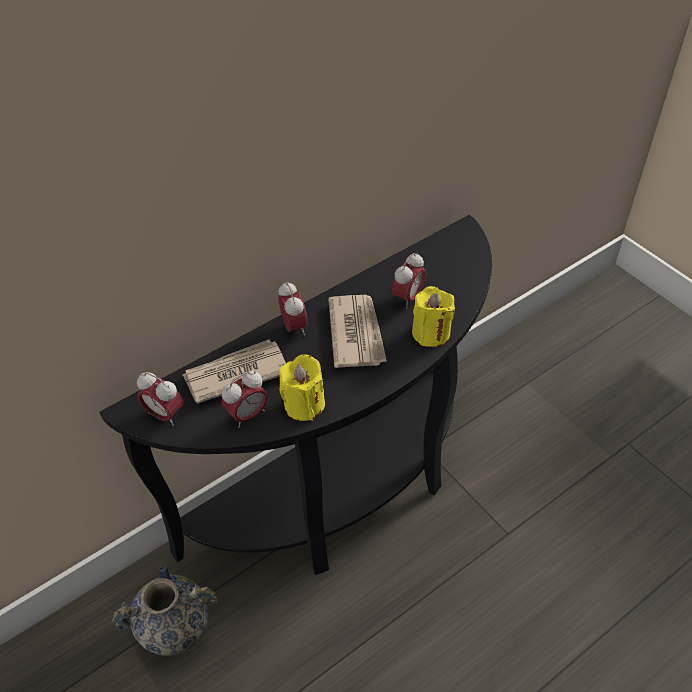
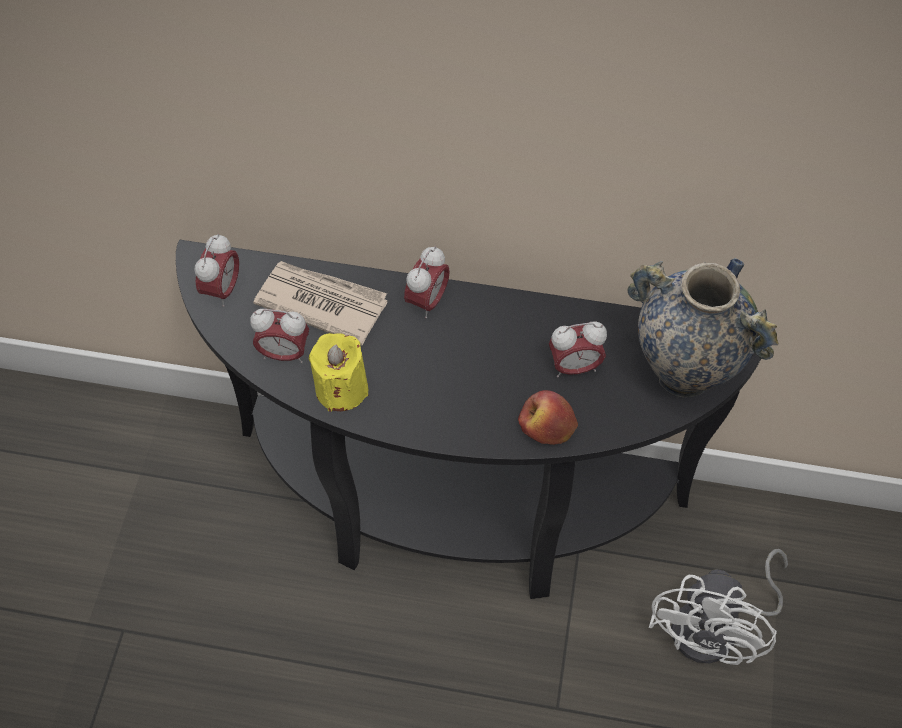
camera: 45 degrees right, 10 degrees up
(165, 414) = (222, 290): alarm clock -> alarm clock turned 150 degrees counterclockwise
(179, 636) = (179, 503): vase -> vase (683, 373)
(356, 333) = (476, 359): newspaper -> none
(431, 333) = (547, 425): yellow candle -> apple
(529, 428) = (716, 629): none -> white fan

